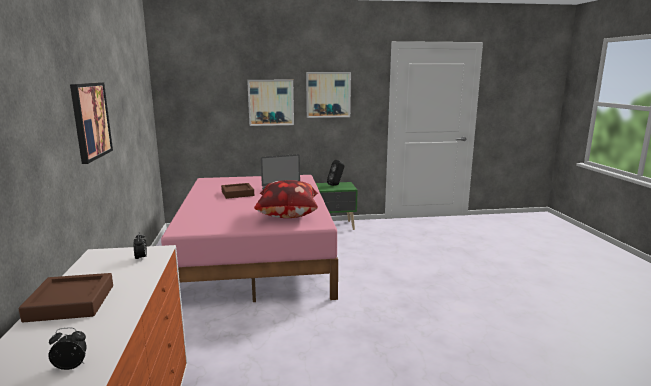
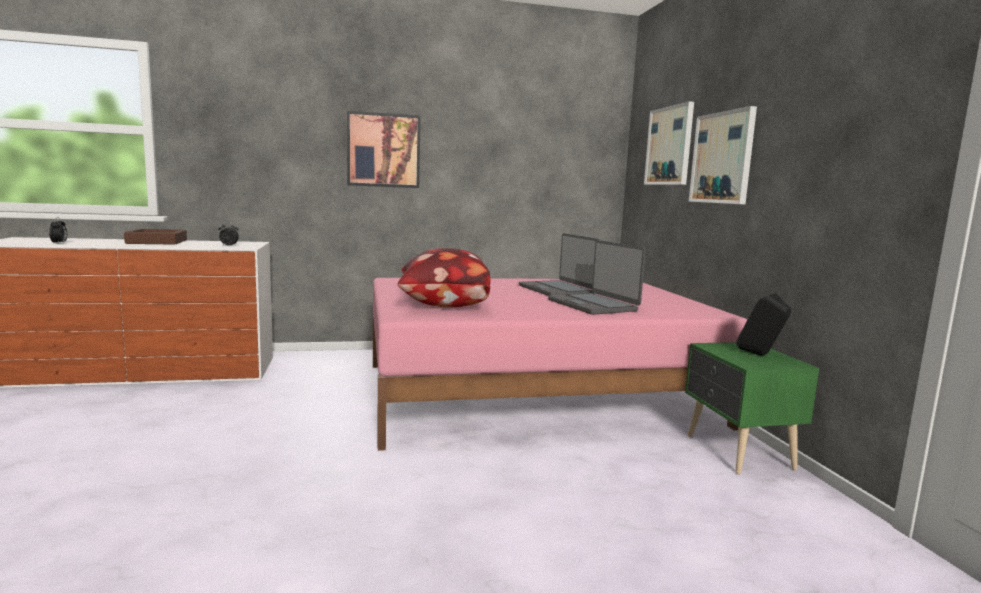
camera: 85 degrees right, 5 degrees down
(237, 193) = (557, 290): brown tray -> laptop
(328, 94) = (809, 134): picture -> picture (669, 146)

